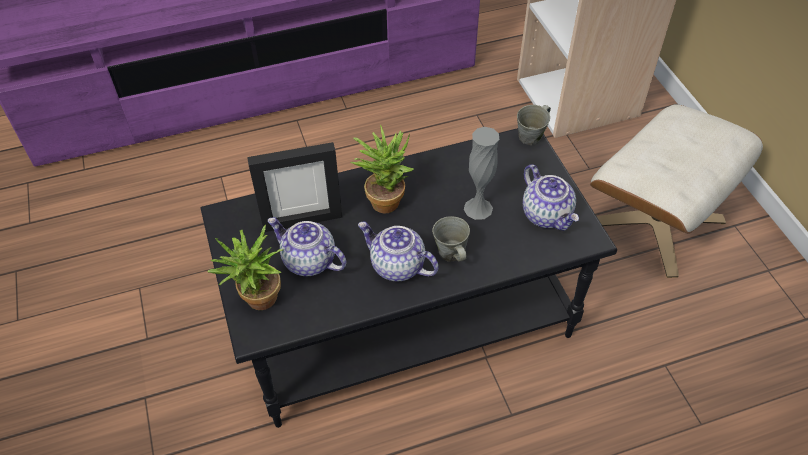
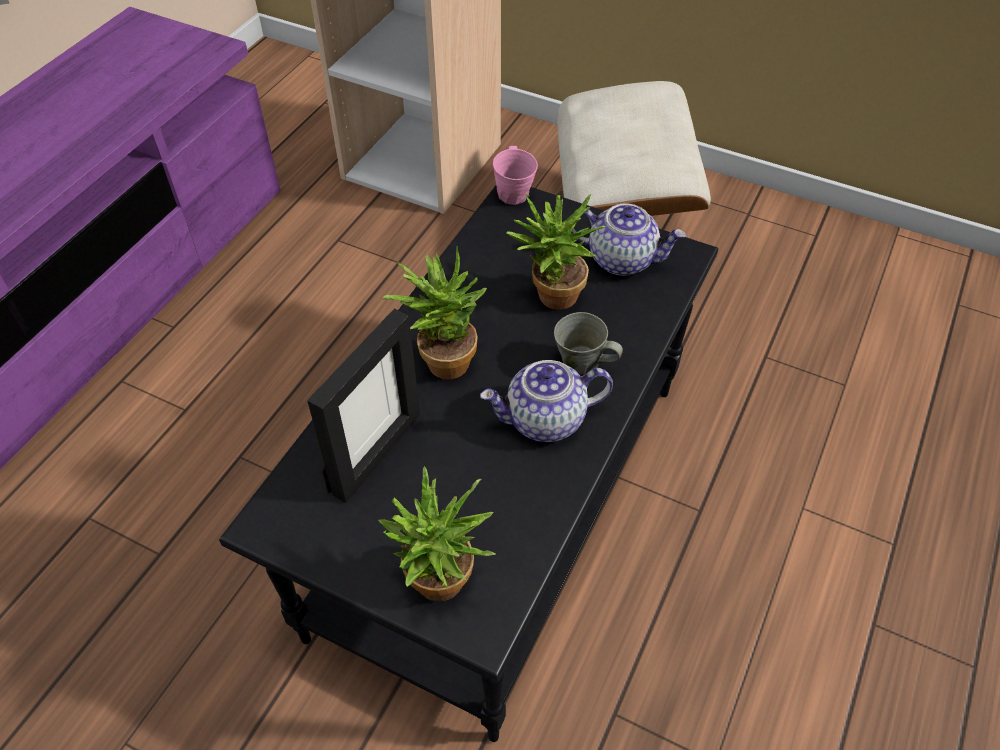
camera: 45 degrees left, 0 degrees up
(308, 261) = (442, 493): teapot -> none
(478, 208) = (551, 299): grey vase -> potted plant
(531, 136) = (513, 193): grey mug -> pink mug

